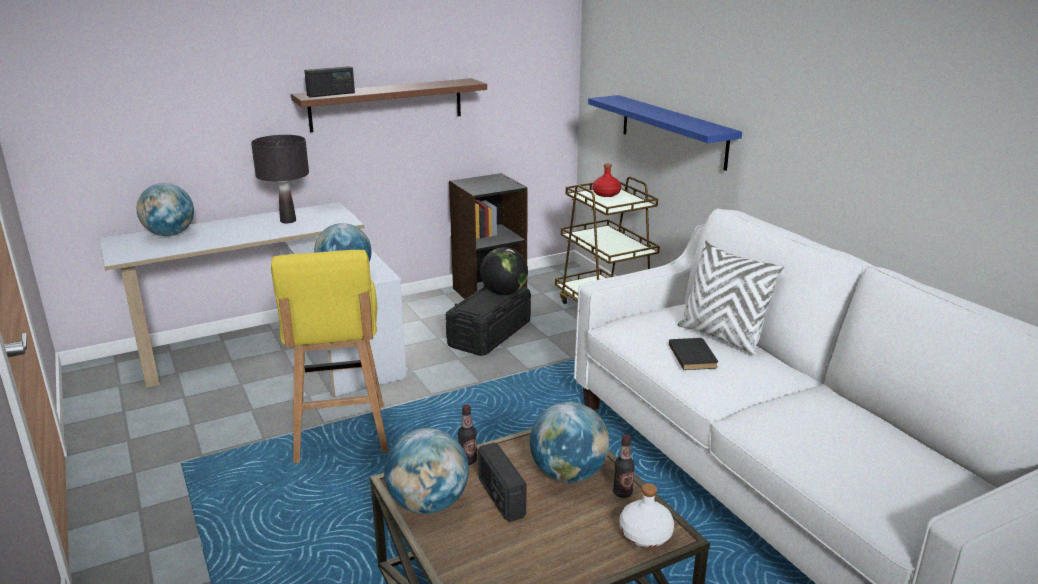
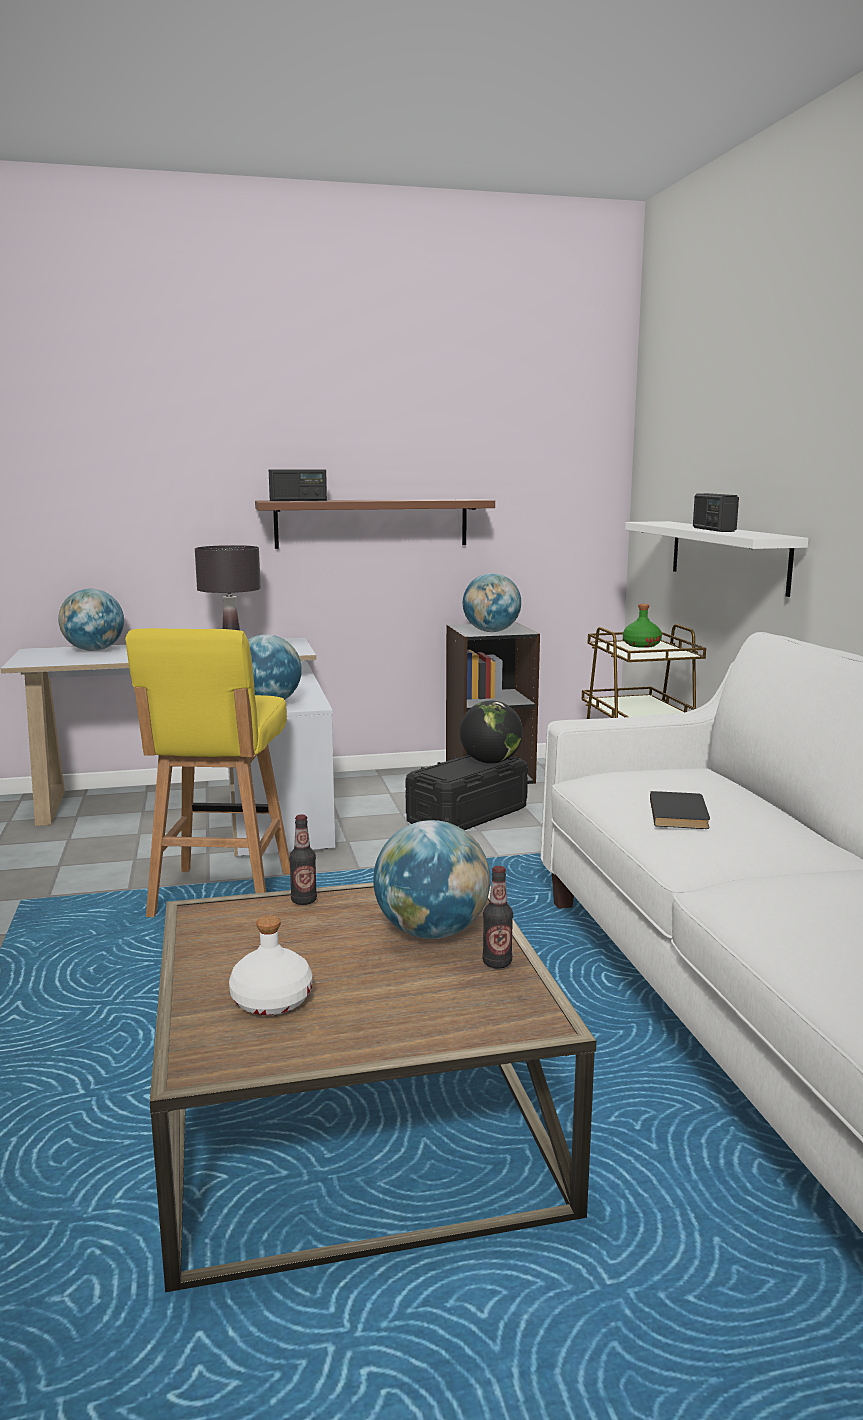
camera: 15 degrees right, 10 degrees down
(428, 504) = (216, 939): globe -> globe (491, 631)
(501, 497) = (319, 945): radio -> radio (713, 529)
(606, 194) = (641, 645): red bottle -> green bottle
(645, 534) = (499, 1014): white bottle -> white bottle (270, 1000)
(673, 131) = (727, 555): blue shelf -> white shelf
(722, 337) = (736, 799): white pillow -> none

